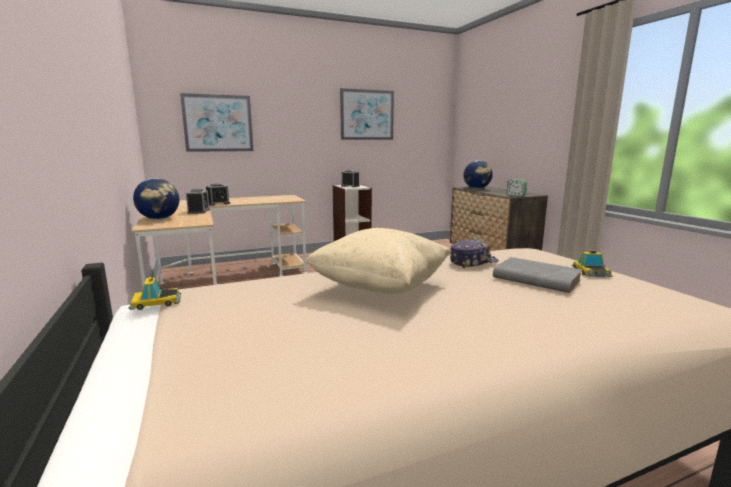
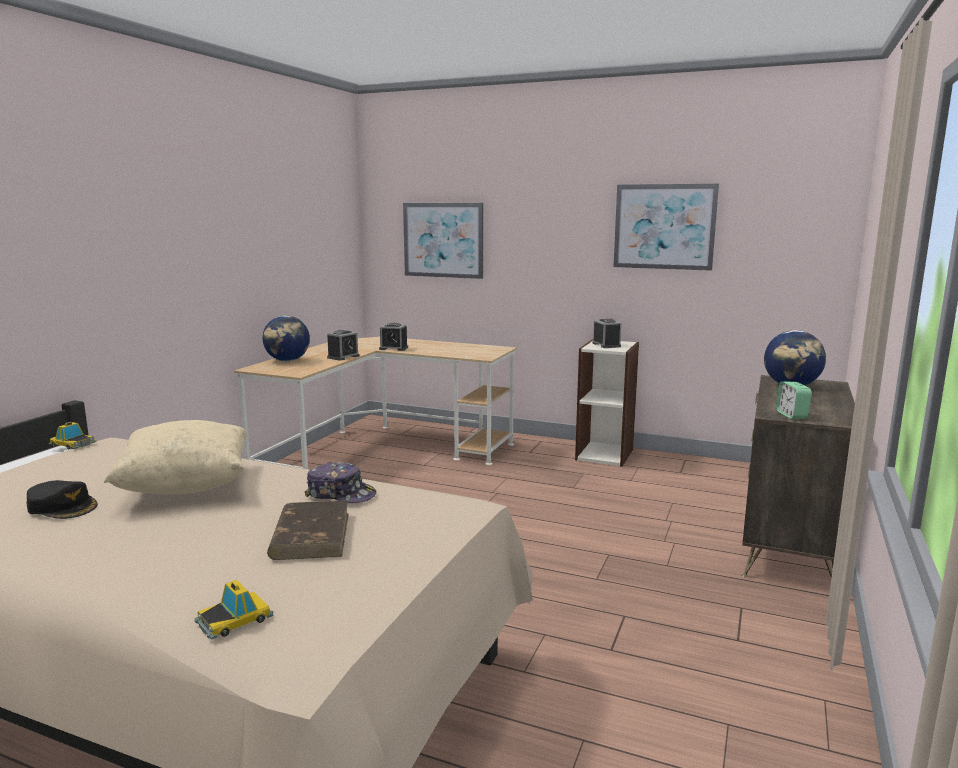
camera: 45 degrees right, 0 degrees up
(345, 330) = (63, 506): none -> black cap
(535, 279) = (311, 534): grey book -> brown book
(591, 272) = (396, 556): toy car -> toy car (234, 619)

